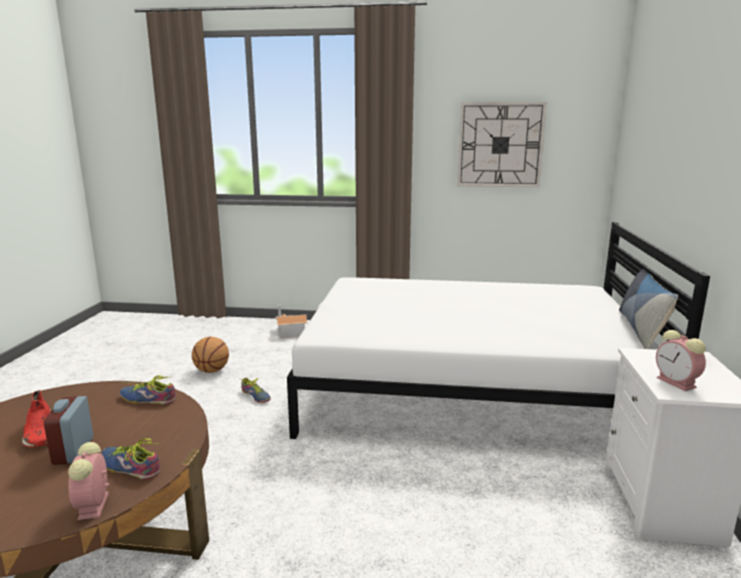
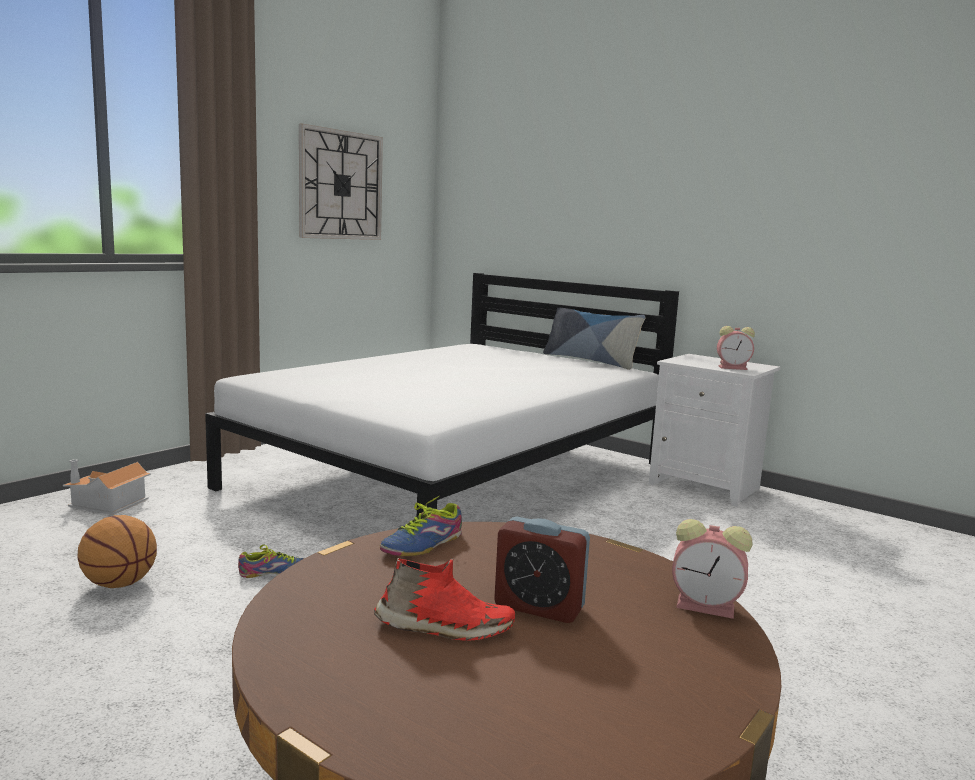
camera: 60 degrees left, 5 degrees down
(132, 466) = (621, 576): shoe -> none

